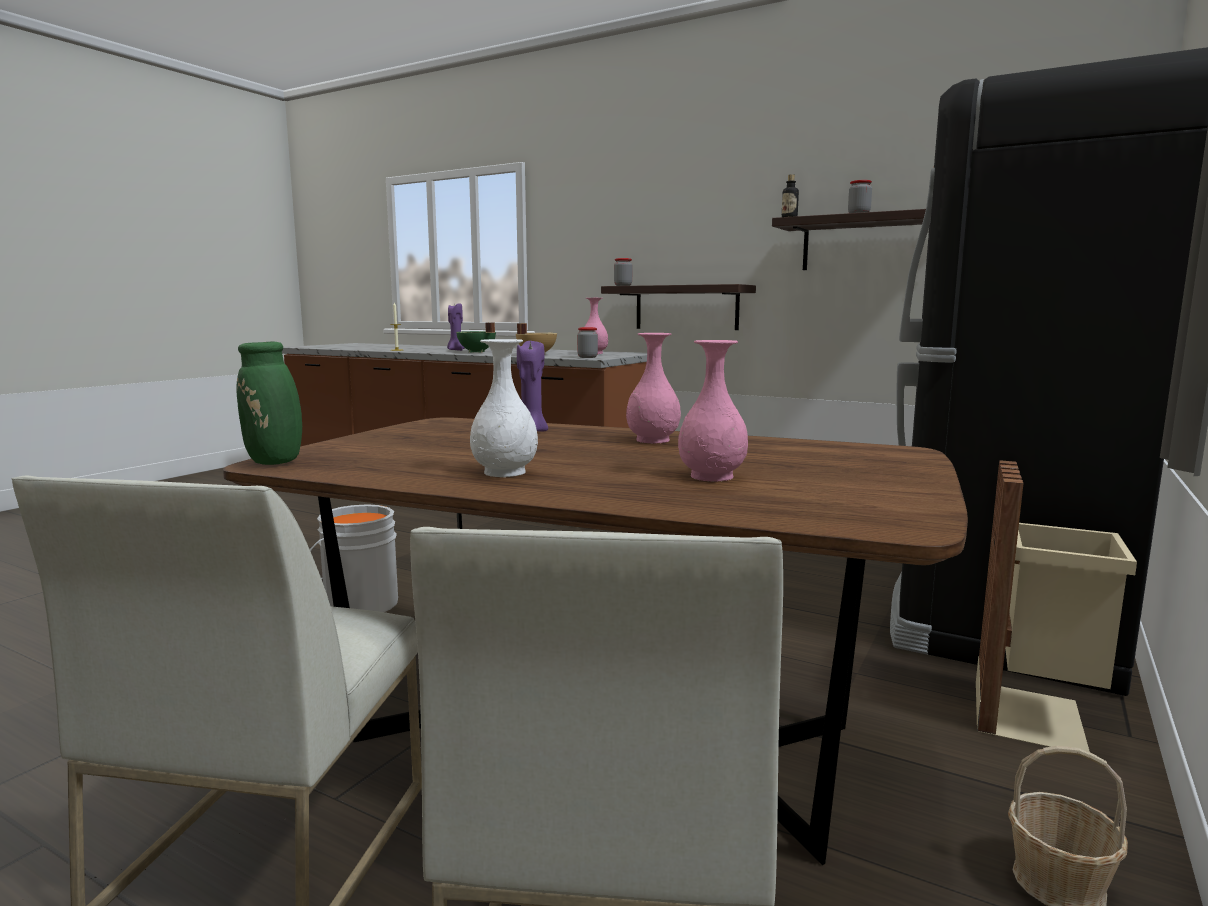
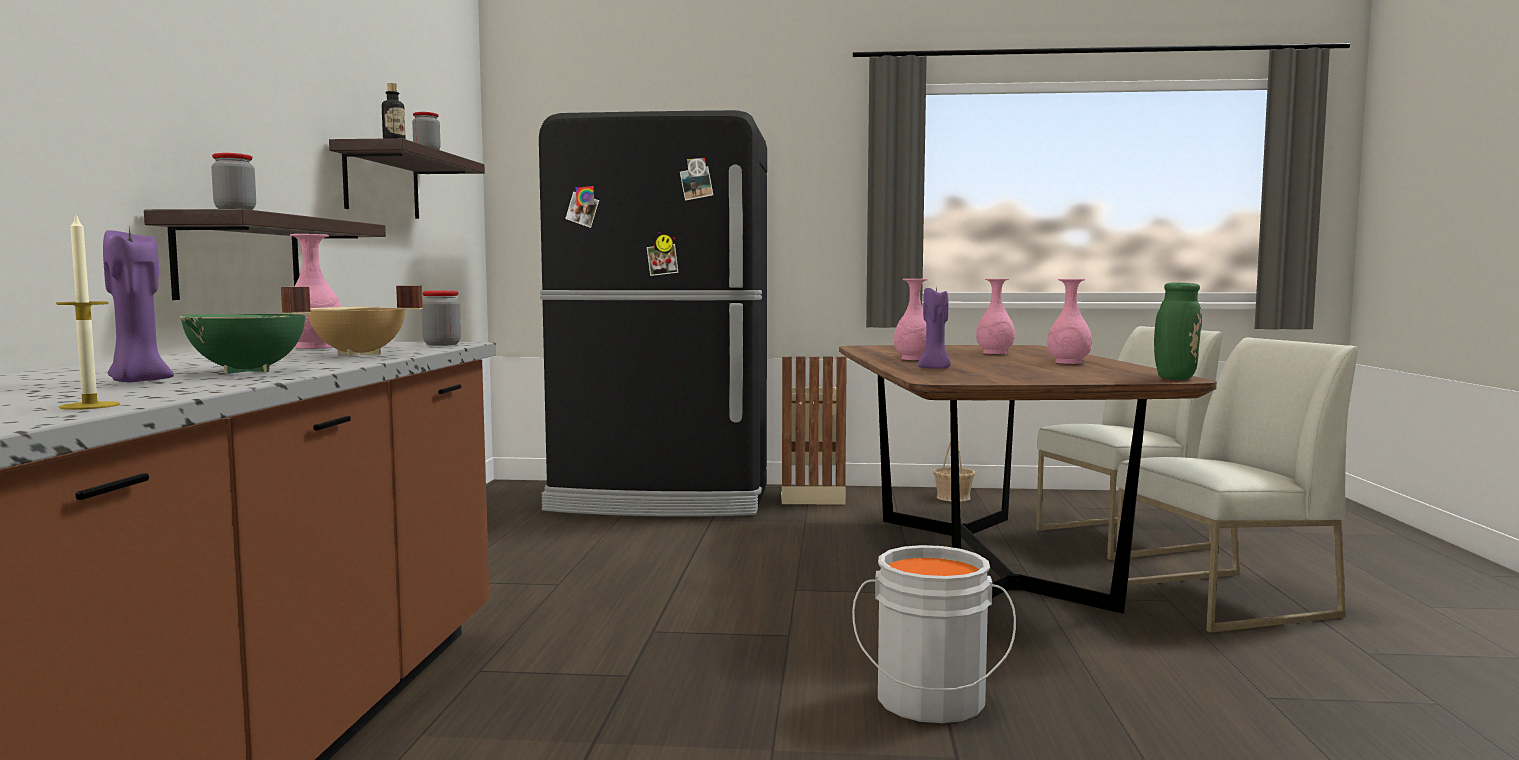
camera: 115 degrees left, 5 degrees down
(505, 472) = (1068, 362): white vase -> pink vase

